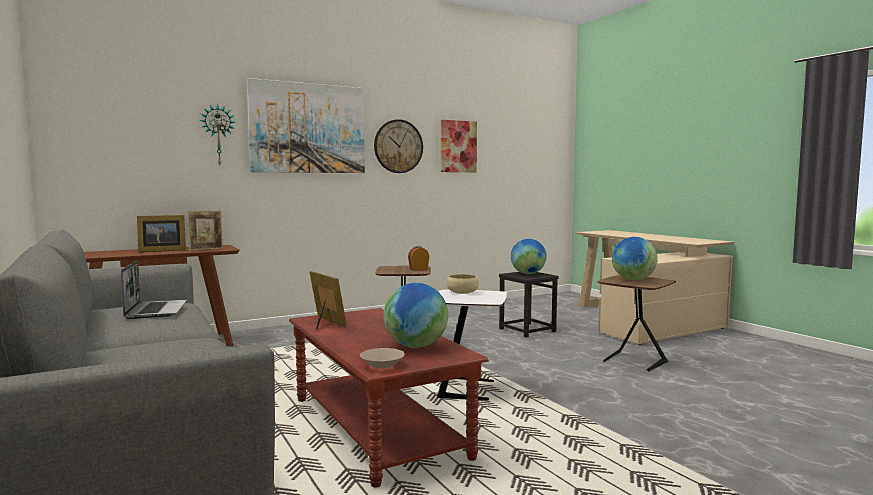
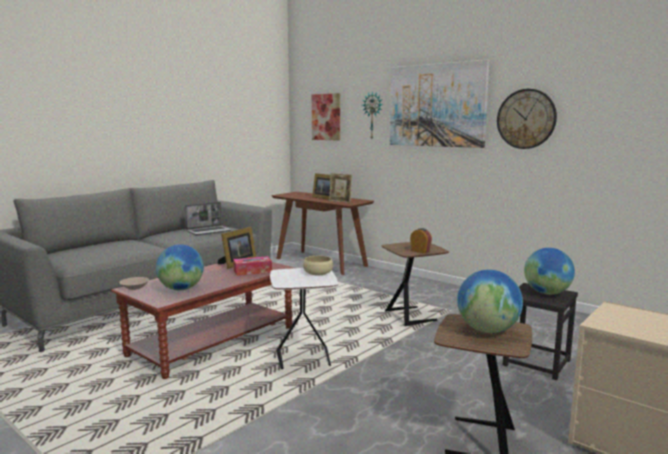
camera: 70 degrees right, 5 degrees up
(374, 320) = (252, 271): none -> tissue box
(458, 146) = (612, 116): picture -> picture (326, 117)

